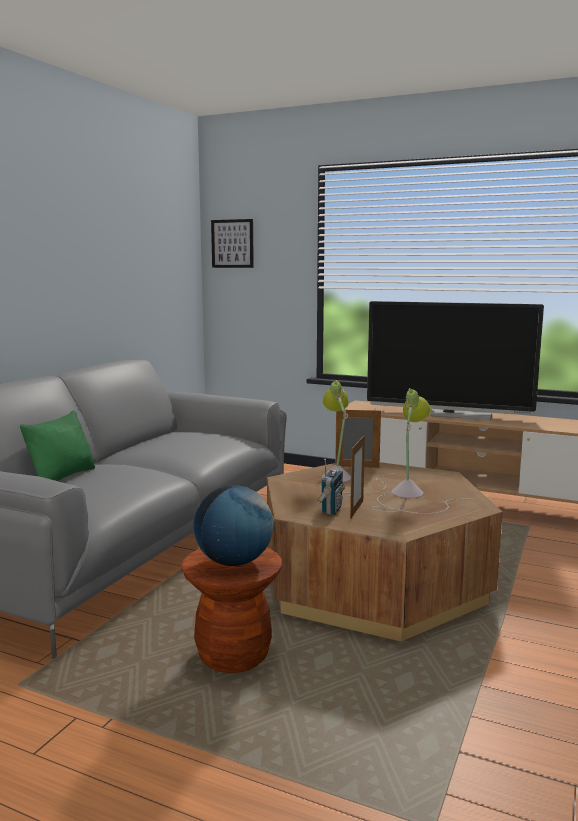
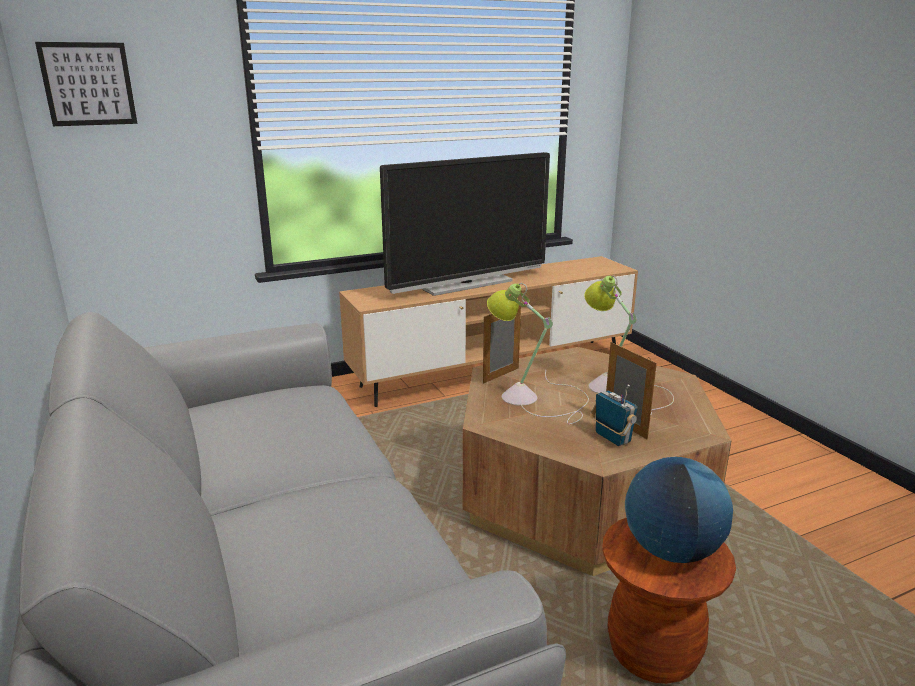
camera: 50 degrees left, 10 degrees up
(62, 476) = (253, 568): green pillow -> none

